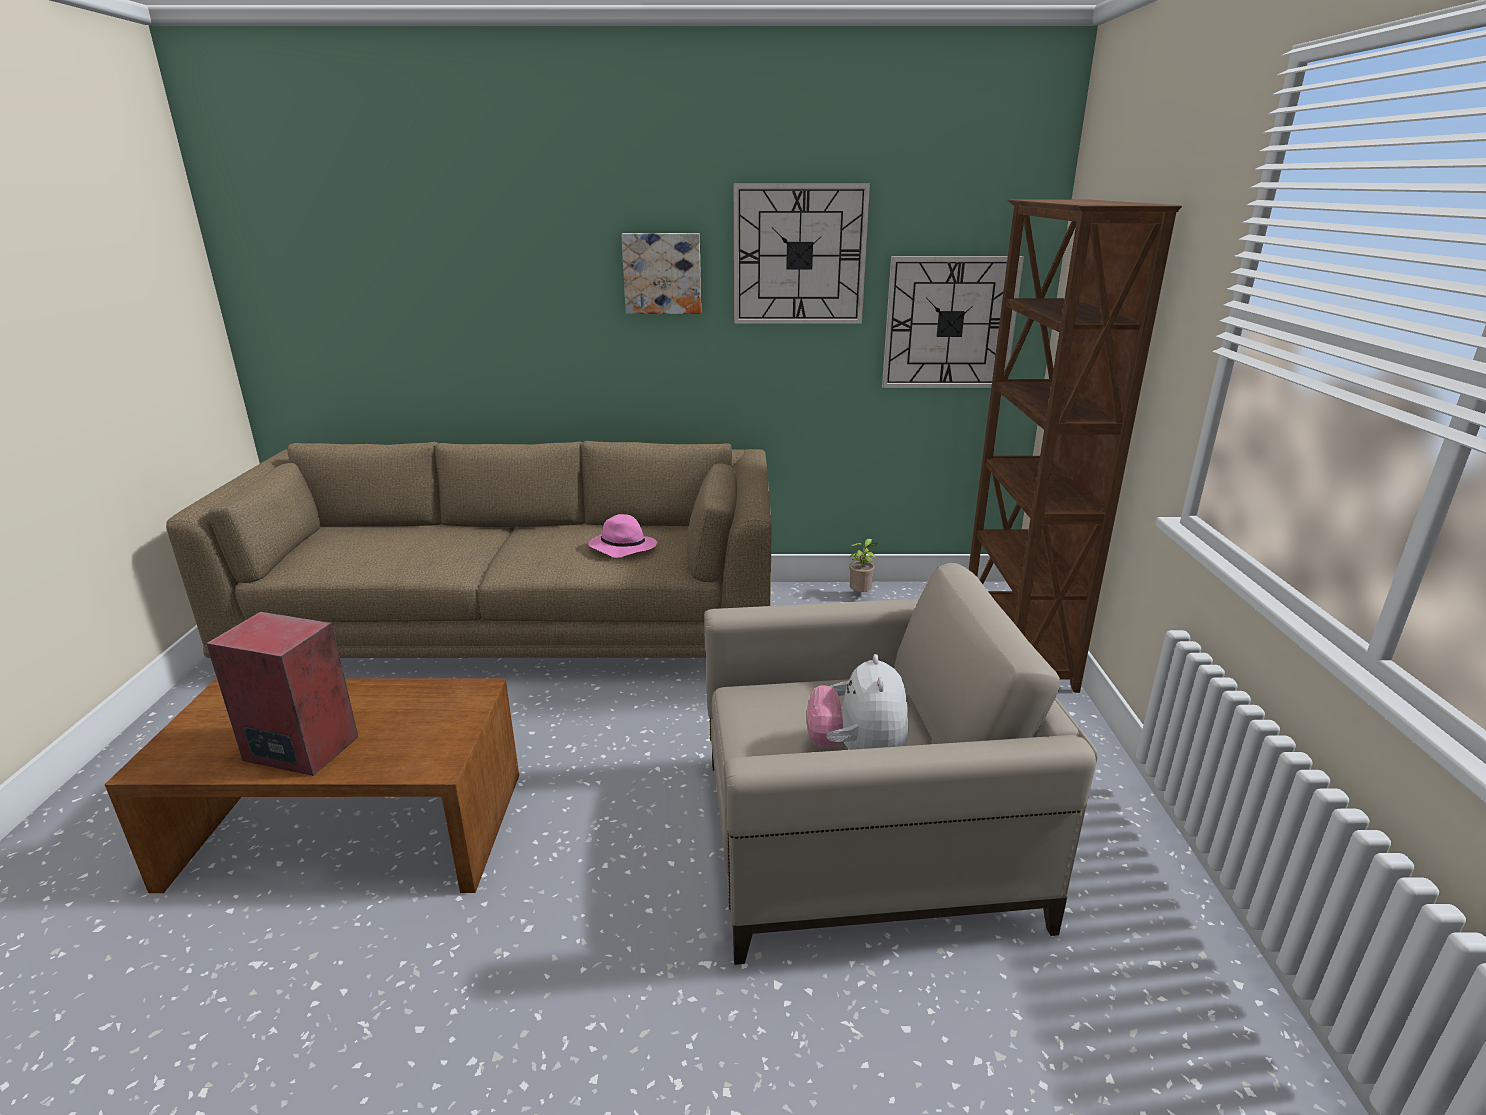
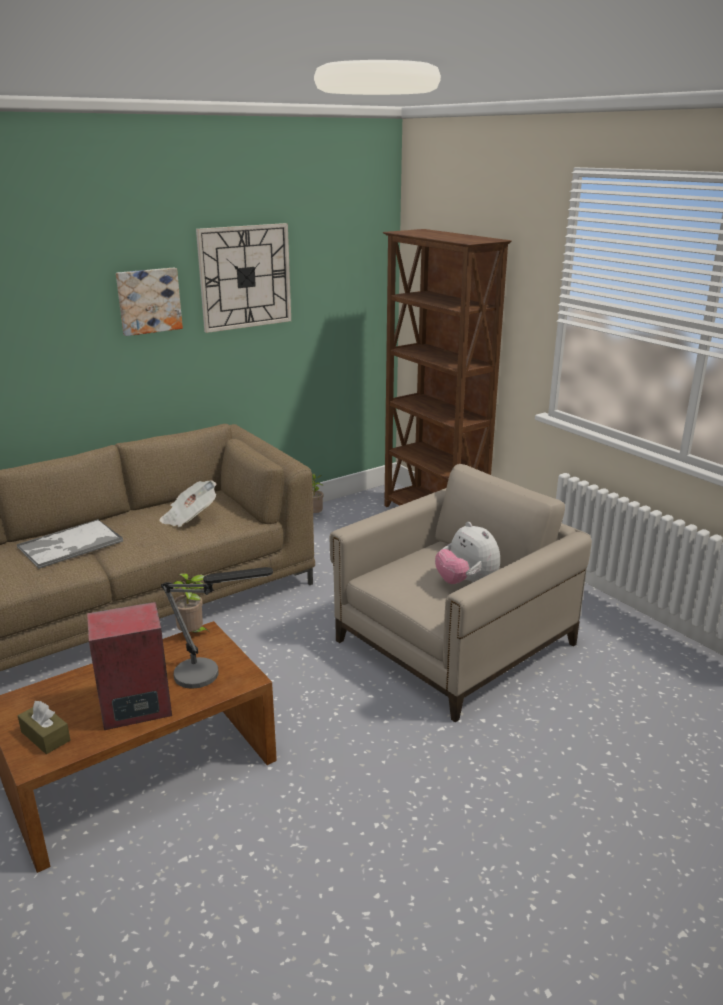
camera: 35 degrees left, 0 degrees up
(197, 741) = (45, 736): none -> brown tissue box
(414, 742) = (210, 674): none -> table lamp
(465, 685) = (193, 634): none -> potted plant
(478, 543) = (69, 545): none -> tray
(622, 547) = (189, 518): pink hat -> newspaper
(949, 323) = (342, 313): wall clock -> none

